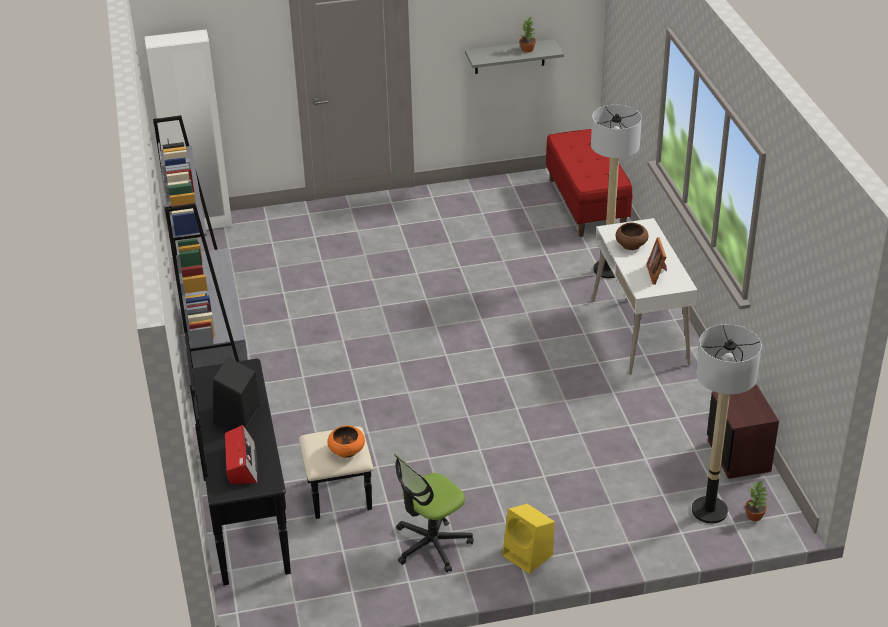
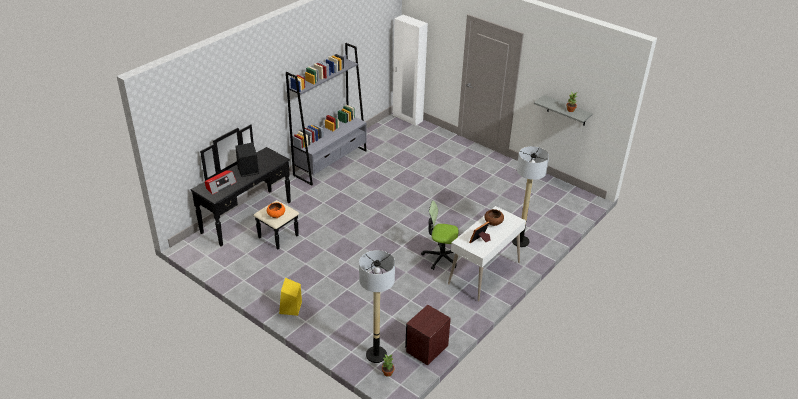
camera: 50 degrees right, 0 degrees up
(431, 544) = (271, 276): office chair -> office chair (441, 257)
(587, 204) = (564, 211): red bench -> none

